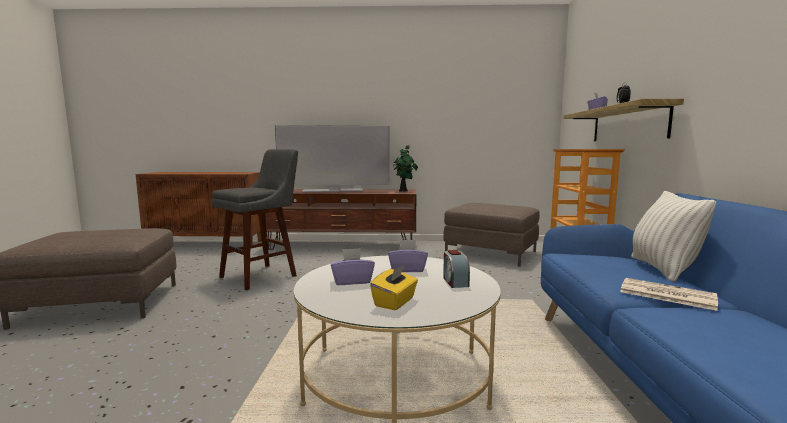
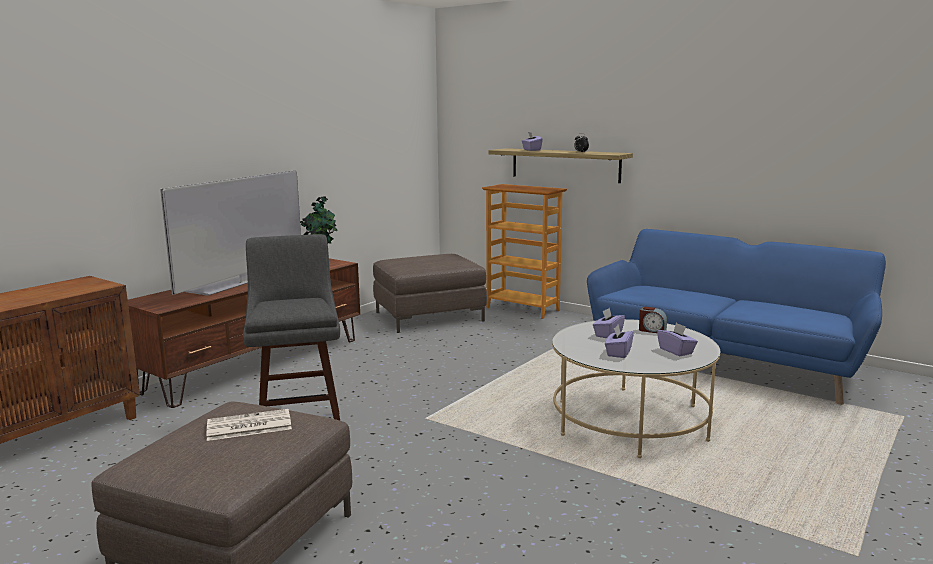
camera: 55 degrees left, 5 degrees up
(395, 302) = (676, 351): yellow tissue box -> purple tissue box
(662, 269) = (673, 287): white pillow -> none
(665, 294) = (716, 302): newspaper -> newspaper (248, 426)

